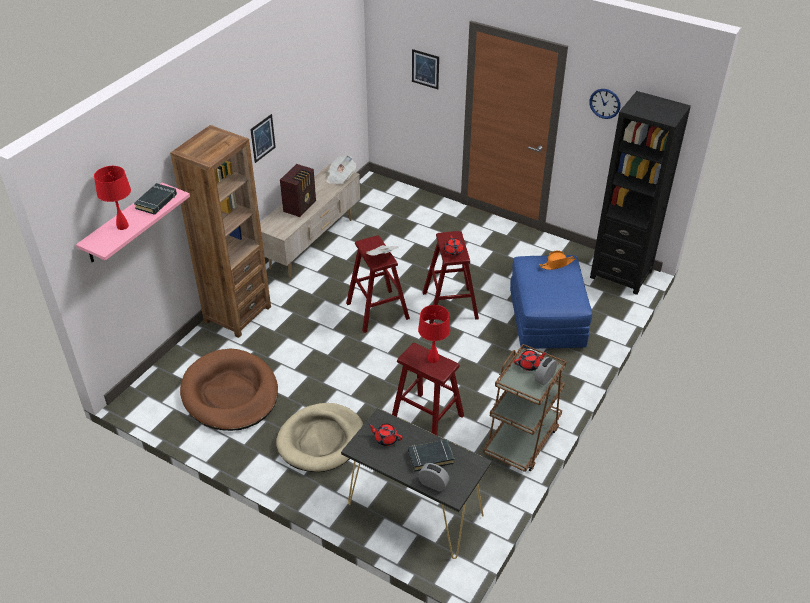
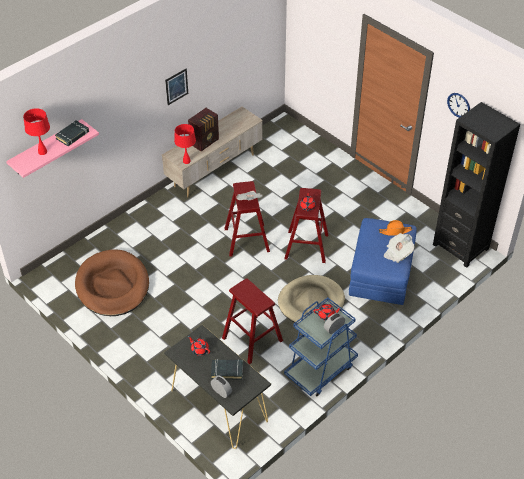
camera: 15 degrees right, 5 degrees up
(237, 314) = (137, 221): brown bookcase -> none
(321, 440) = (168, 337): beige dog bed -> beige dog bed (311, 302)
(340, 177) = (246, 120): newspaper -> newspaper (397, 253)
(425, 69) = (329, 42): picture -> none
(433, 359) = (256, 294): red table lamp -> red table lamp (186, 161)
(522, 439) = (320, 369): brown cart -> blue cart

